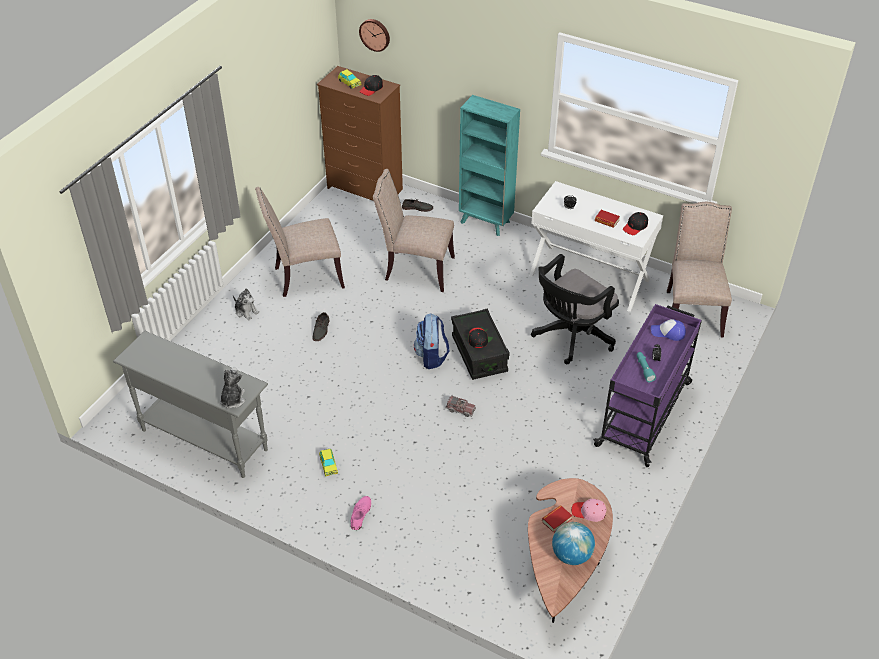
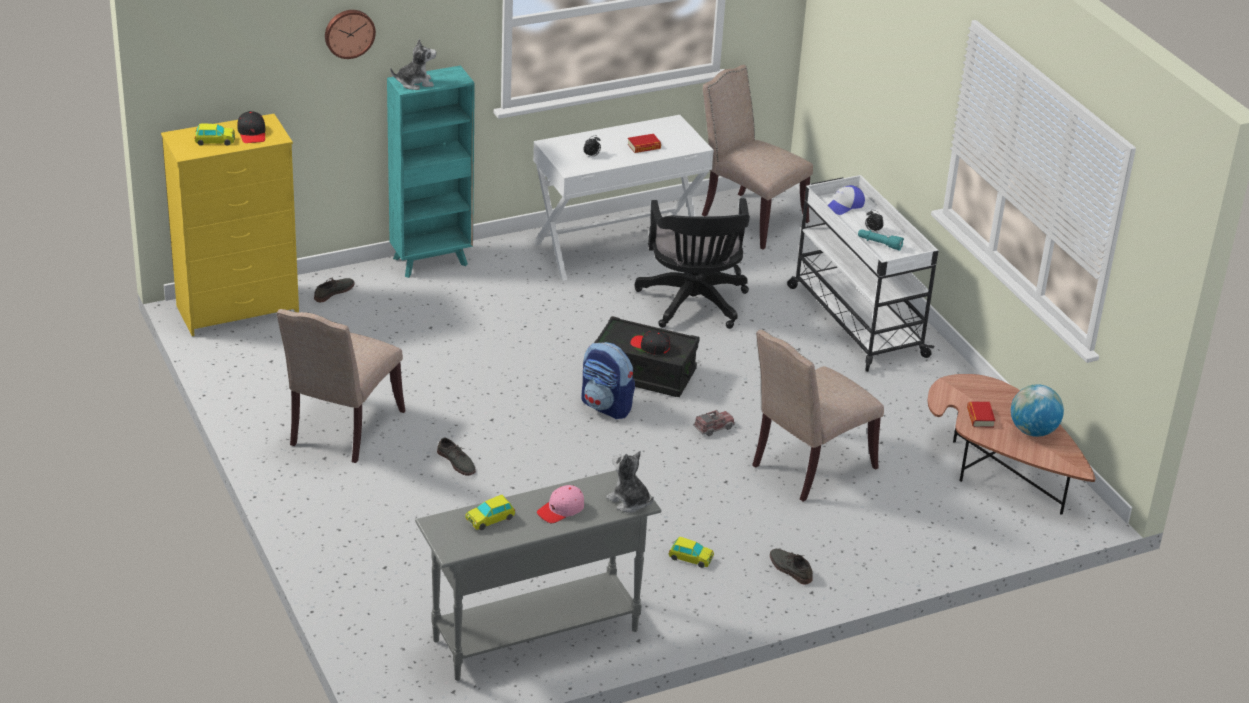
camera: 55 degrees left, 10 degrees down
(167, 356) = (490, 519): none -> toy car
(246, 311) = (343, 504): plush toy -> plush toy (415, 83)
(360, 514) = (790, 569): pink shoe -> grey shoe
(365, 189) = (239, 310): brown dresser -> yellow dresser
(375, 34) = (218, 55): wall clock -> wall clock (349, 33)
(416, 269) = (444, 346): beige chair -> beige chair (808, 467)
(588, 512) = (989, 394): pink cap -> pink cap (561, 510)
(635, 227) = (676, 137): black cap -> none
(644, 413) = (855, 320): purple cart -> white cart

